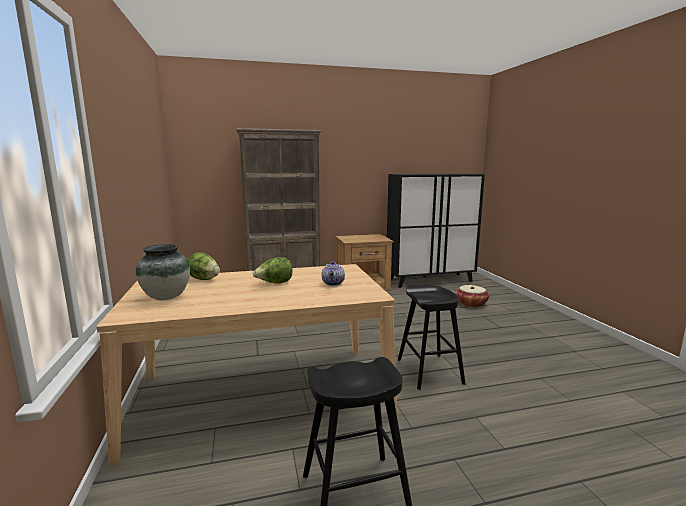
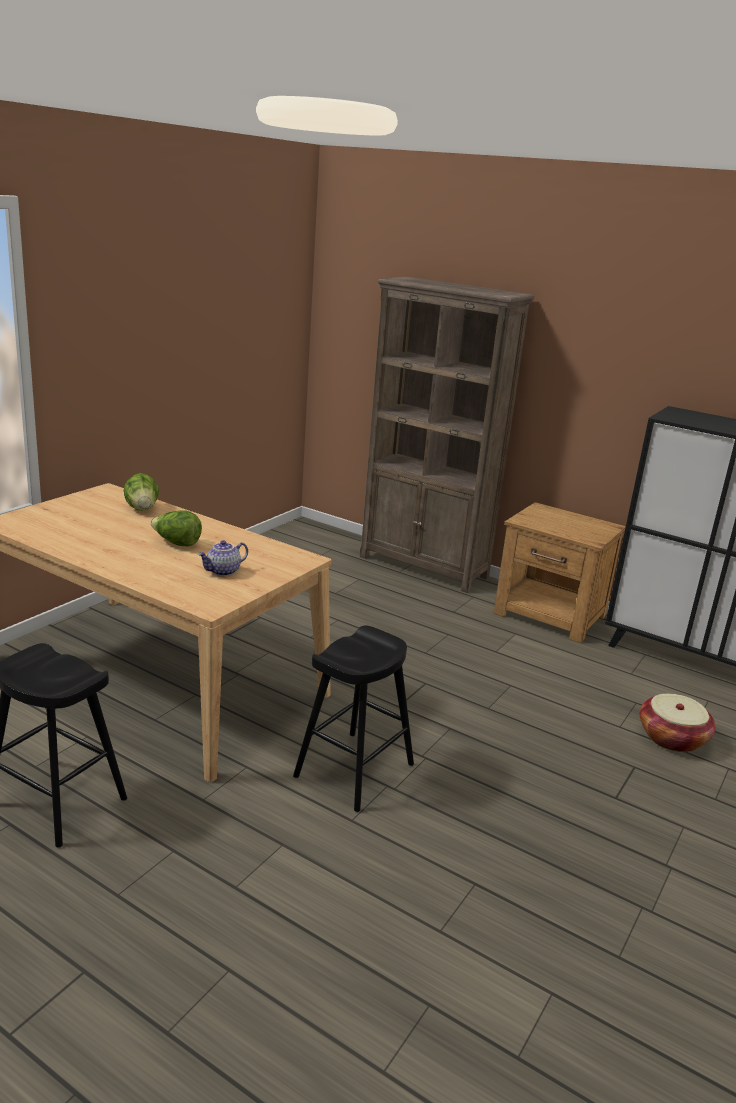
camera: 45 degrees right, 10 degrees up
(165, 297) = (68, 516): vase -> none

